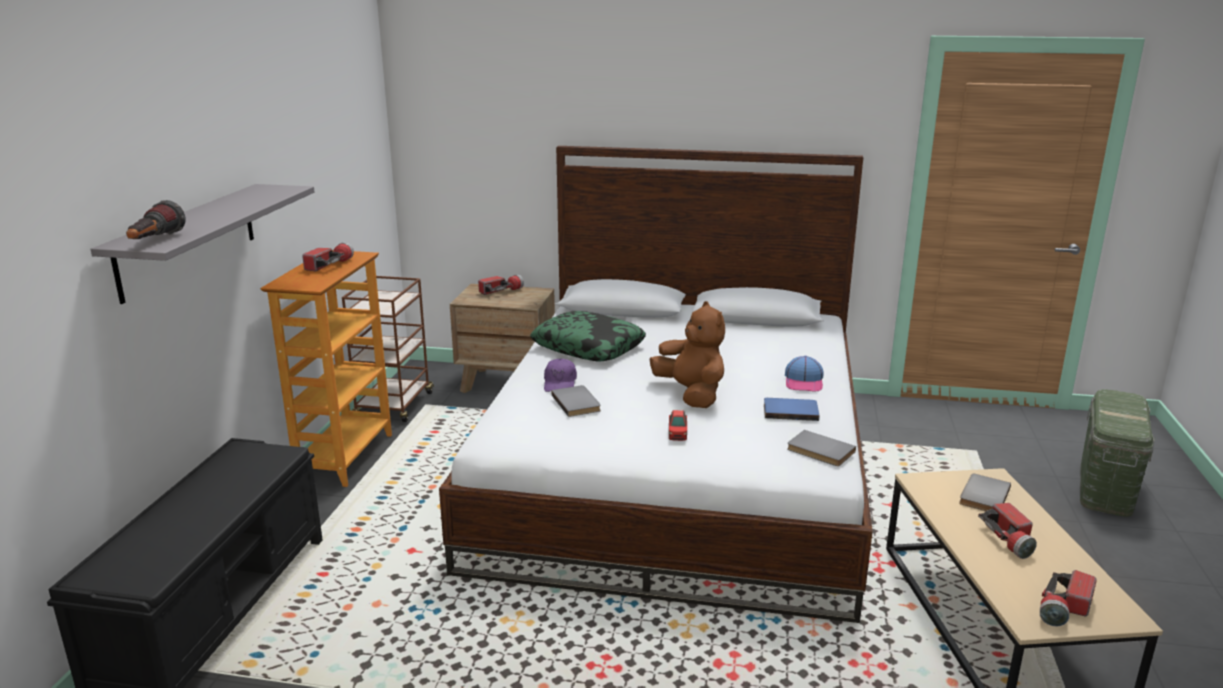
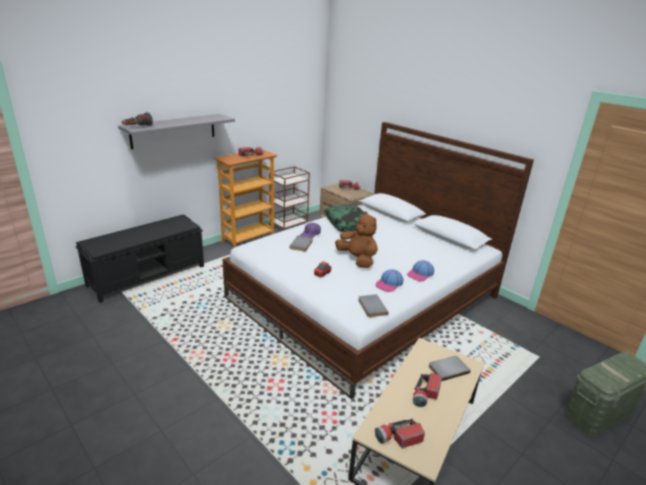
camera: 35 degrees right, 5 degrees up
(691, 394) = (357, 259): brown plush toy -> brown plush toy turned 45 degrees counterclockwise
(790, 411) = (389, 284): blue book -> cap

